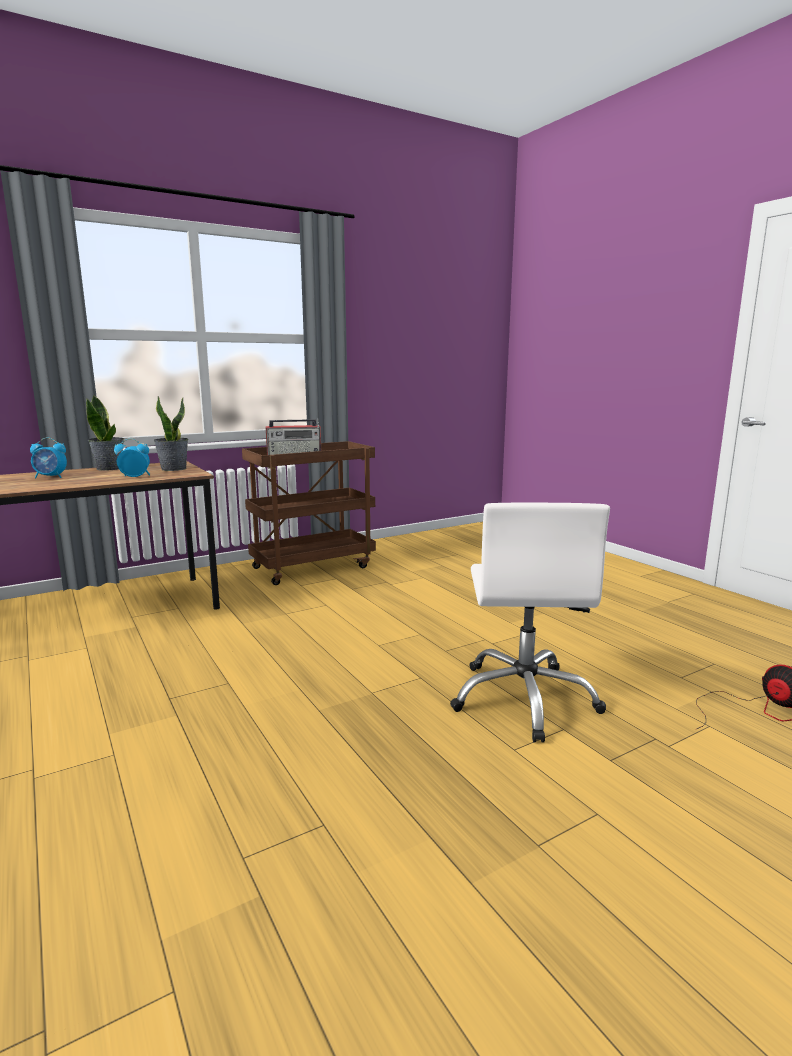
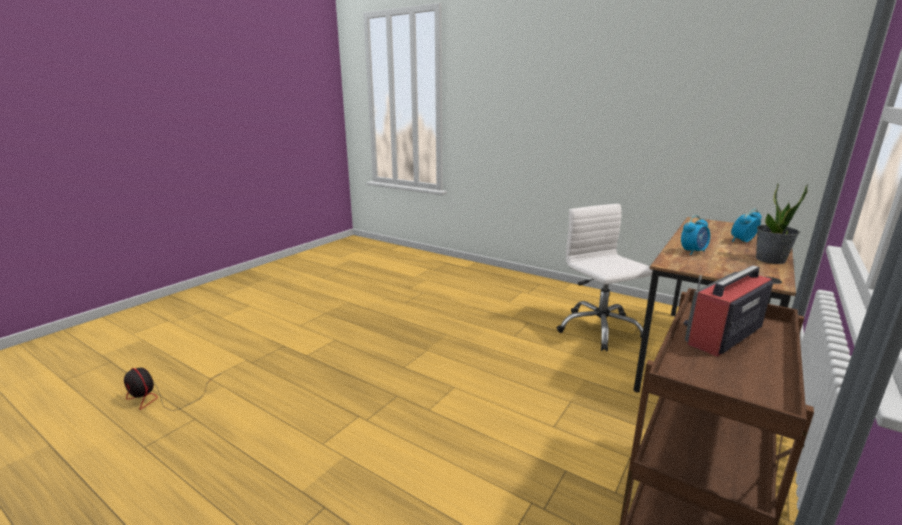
camera: 155 degrees right, 5 degrees up
(173, 469) = (721, 269): potted plant -> none
(524, 698) = (329, 368): white office chair -> white office chair (599, 329)

